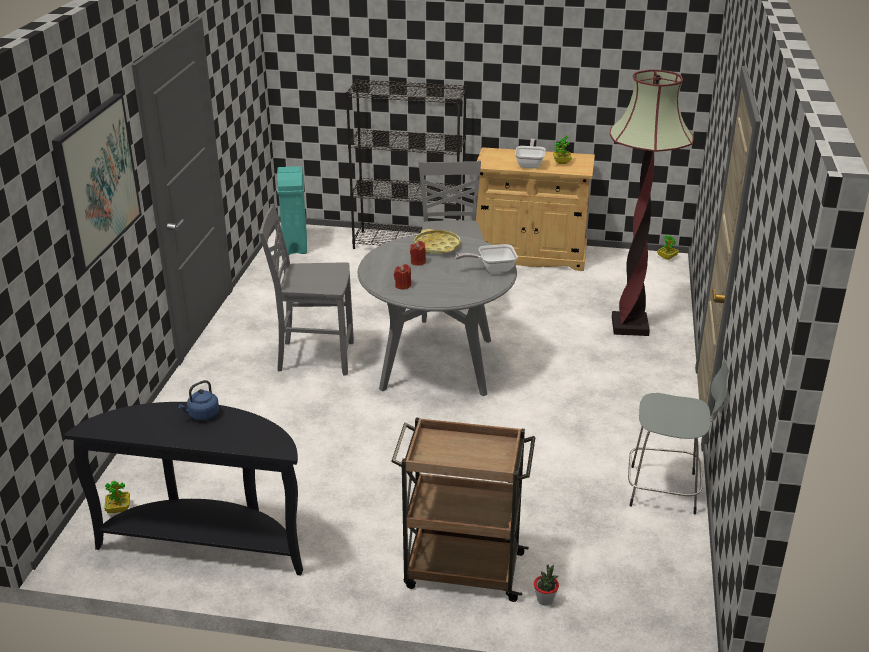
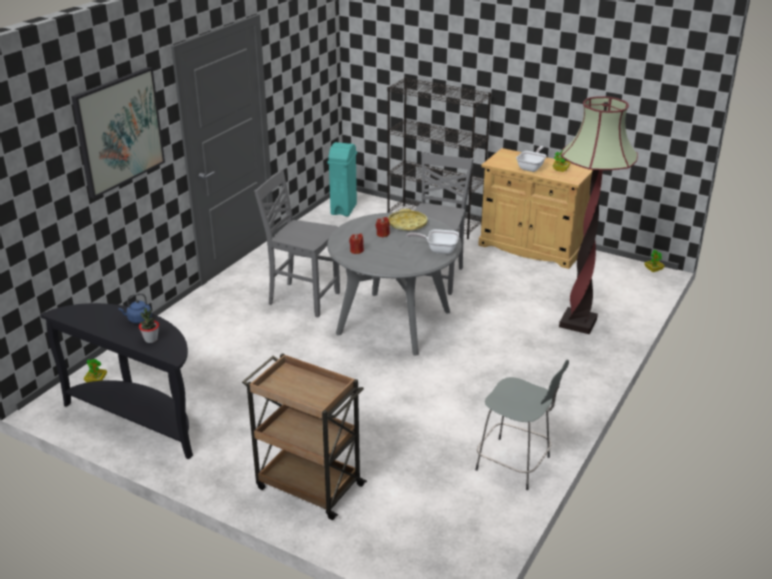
camera: 20 degrees right, 0 degrees up
(545, 600) = (356, 525): potted plant -> potted plant (151, 339)

